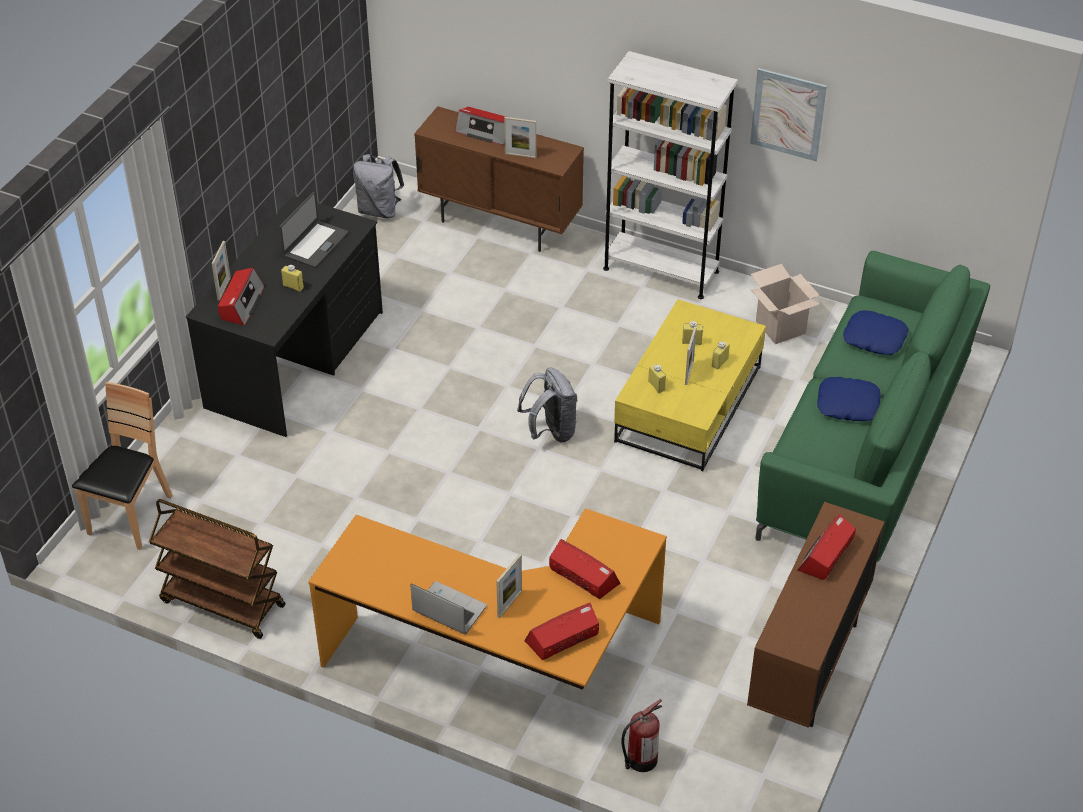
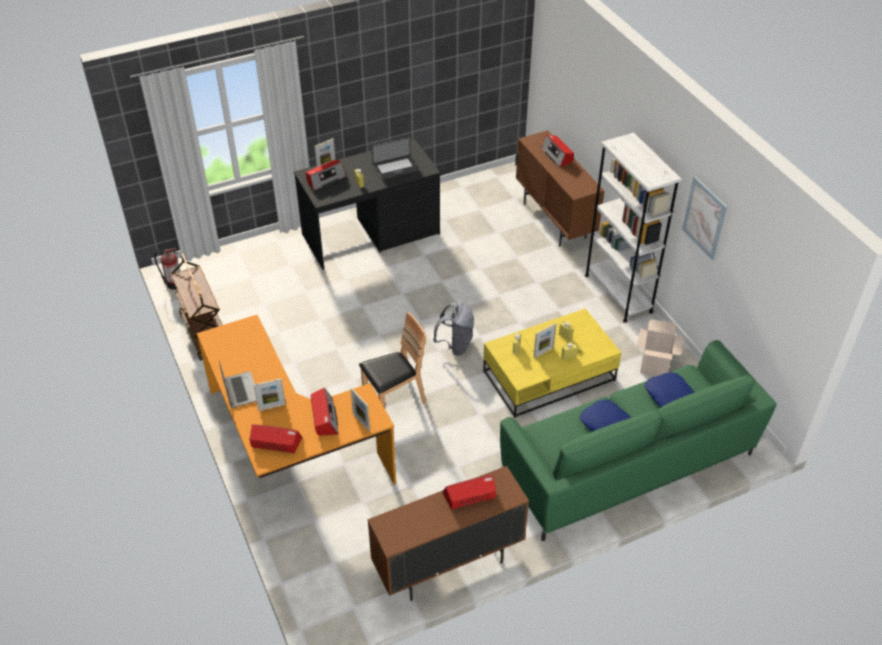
camera: 40 degrees right, 0 degrees up
(131, 516) = (213, 266): brown chair -> brown chair (394, 401)
(379, 210) = (497, 181): grey backpack -> none
(520, 155) = (562, 177): picture frame -> picture frame (361, 422)
(640, 760) = (301, 550): fire extinguisher -> fire extinguisher (173, 283)

